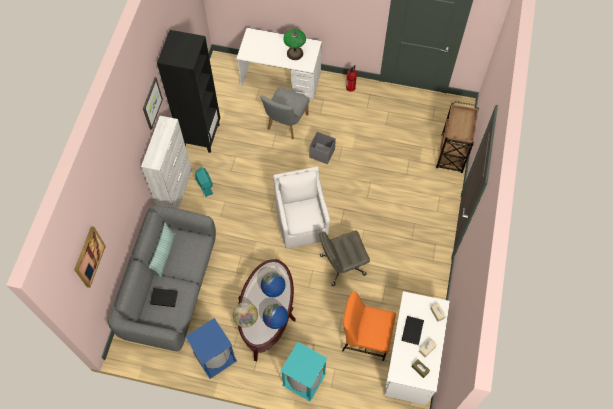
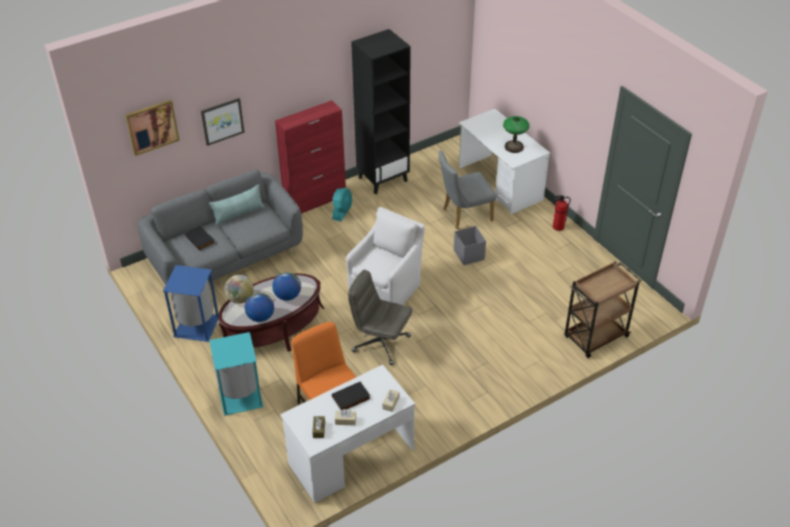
camera: 45 degrees right, 20 degrees down
(151, 103) = (326, 77): picture -> picture (222, 121)
(176, 190) = (315, 200): white cabinet -> red cabinet

